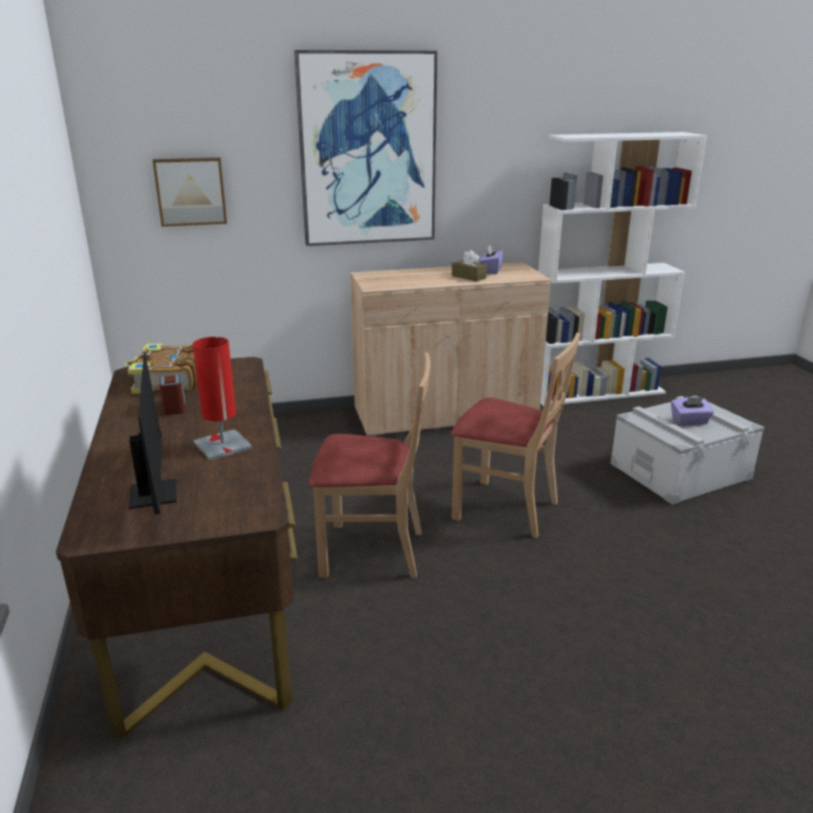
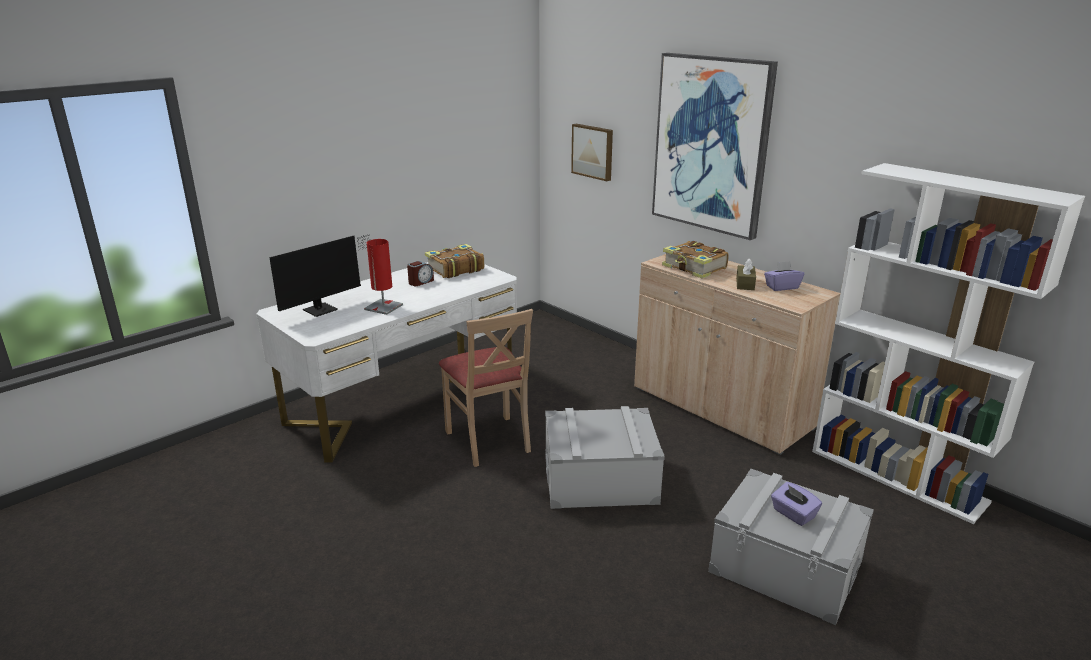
camera: 60 degrees right, 0 degrees up
(207, 591) = (403, 402): brown desk -> white desk
(408, 280) = (694, 268): none -> book
(506, 509) = (600, 480): beige chair -> grey storage box

